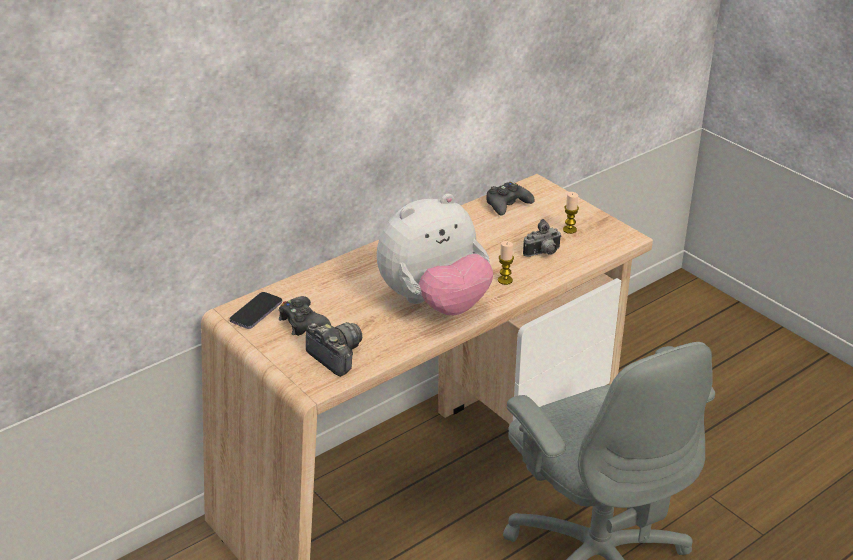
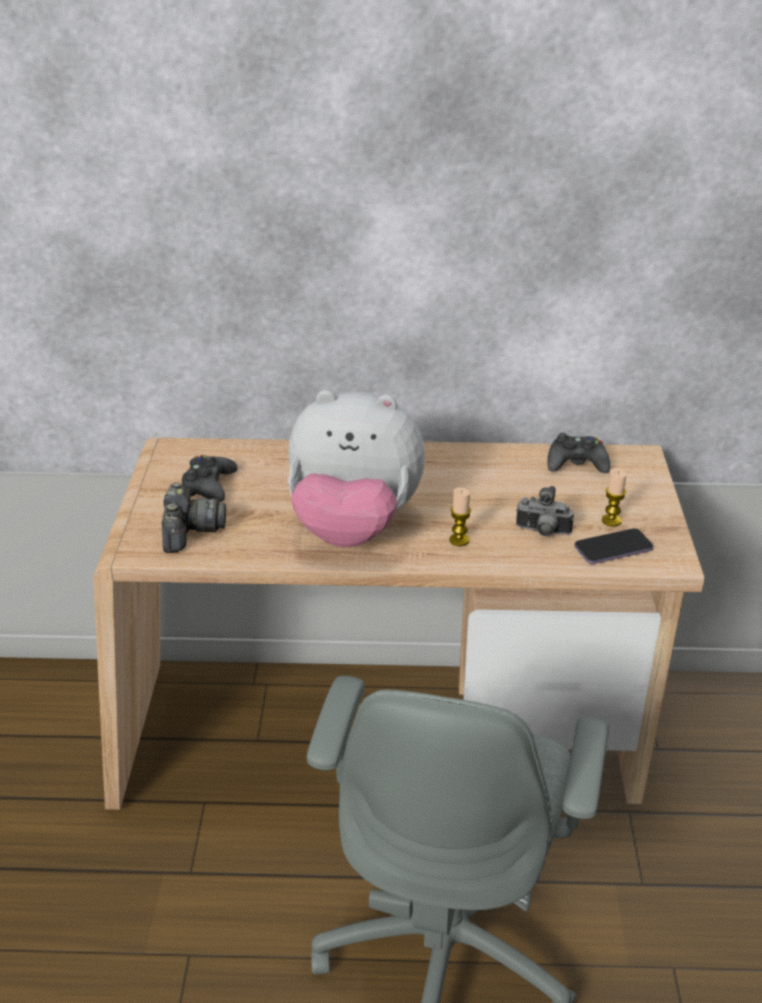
camera: 40 degrees right, 0 degrees up
(256, 312) = (185, 457): phone -> phone (613, 549)

